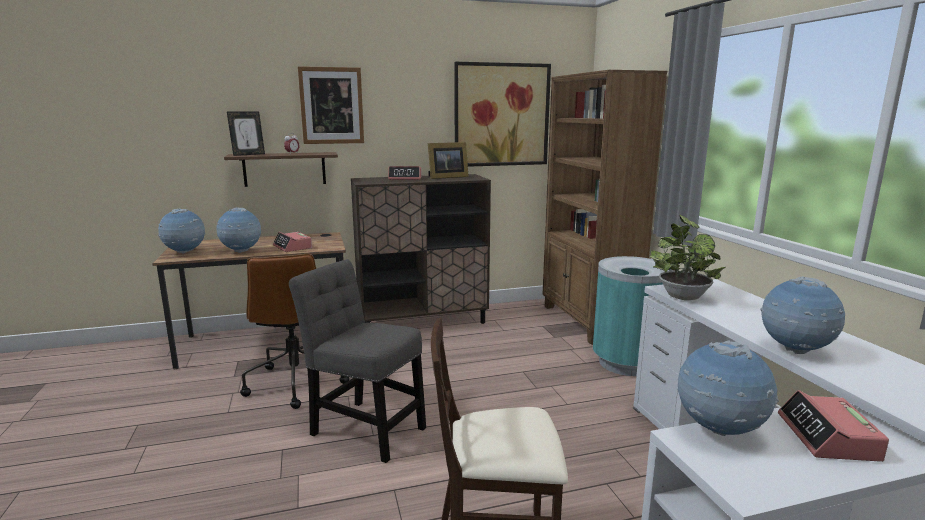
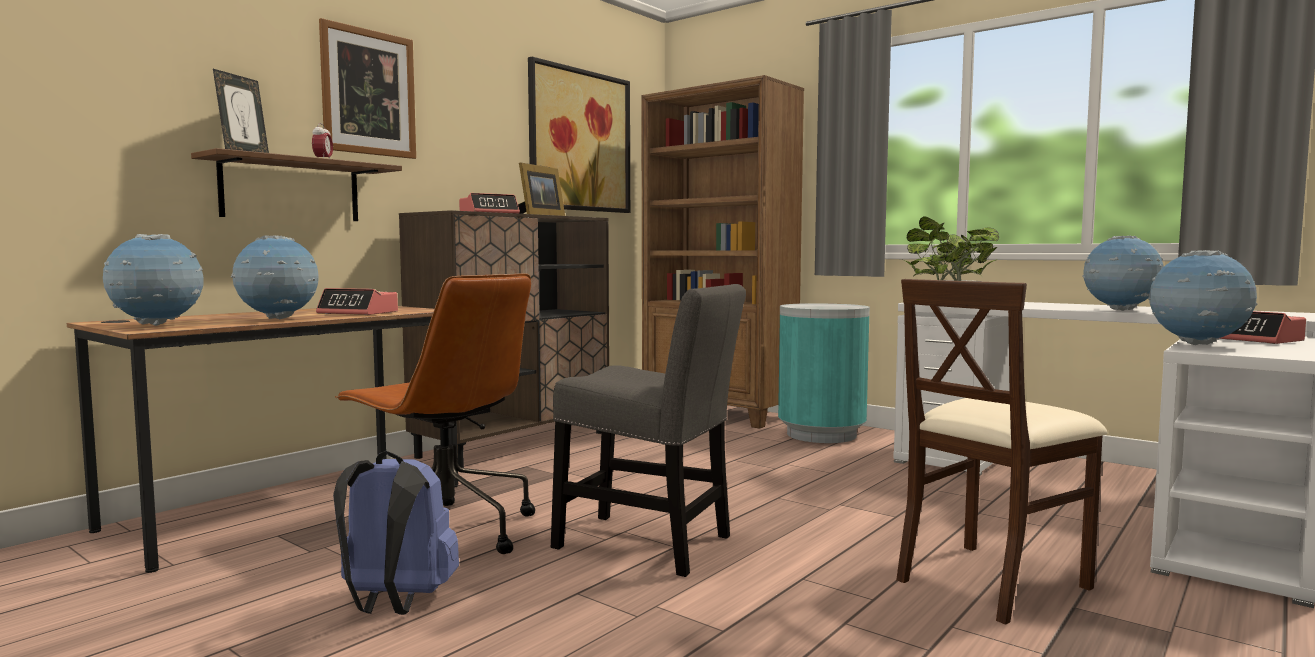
camera: 35 degrees left, 10 degrees down
(213, 423) = (395, 603): none -> blue backpack
(364, 428) = (650, 544): grey chair -> grey chair turned 150 degrees counterclockwise

